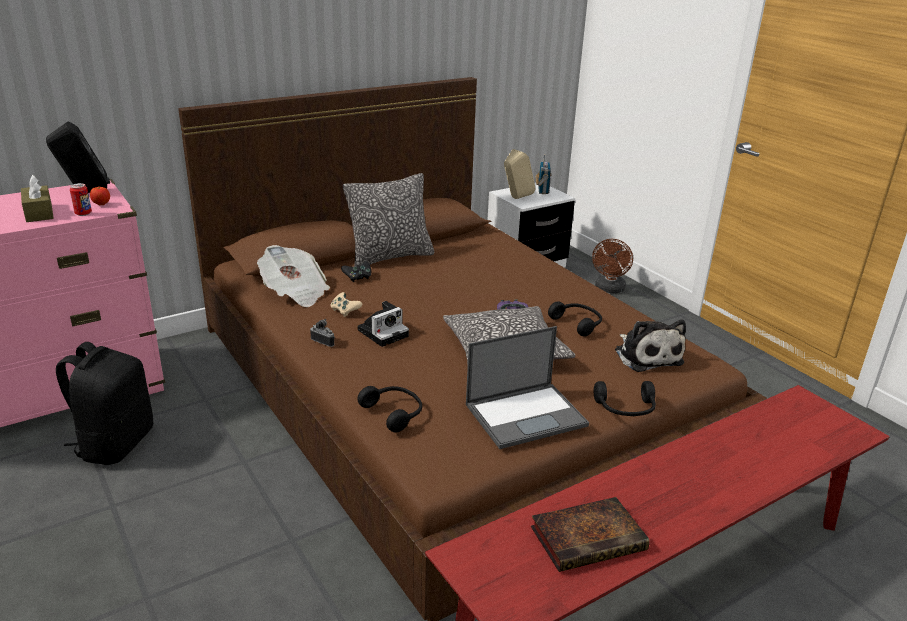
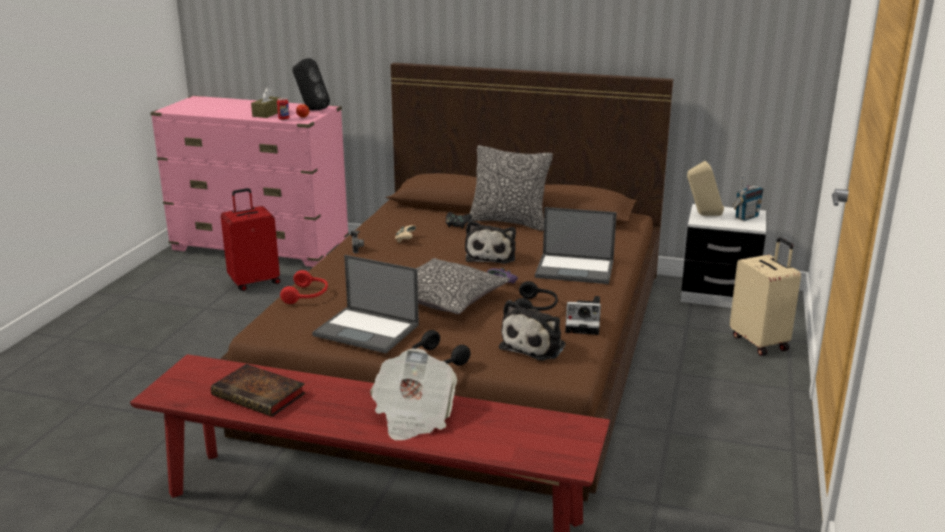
camera: 50 degrees right, 5 degrees down
(115, 443) = (254, 282): black backpack -> red suitcase
(295, 292) = (402, 220): newspaper -> newspaper (413, 415)
(384, 332) = (398, 258): camera -> camera (584, 324)
(394, 413) = (307, 295): black headphones -> red headphones
(447, 294) = (491, 255): none -> plush toy
(529, 278) = (576, 269): none -> laptop
(609, 289) = (760, 342): brown fan -> beige suitcase

